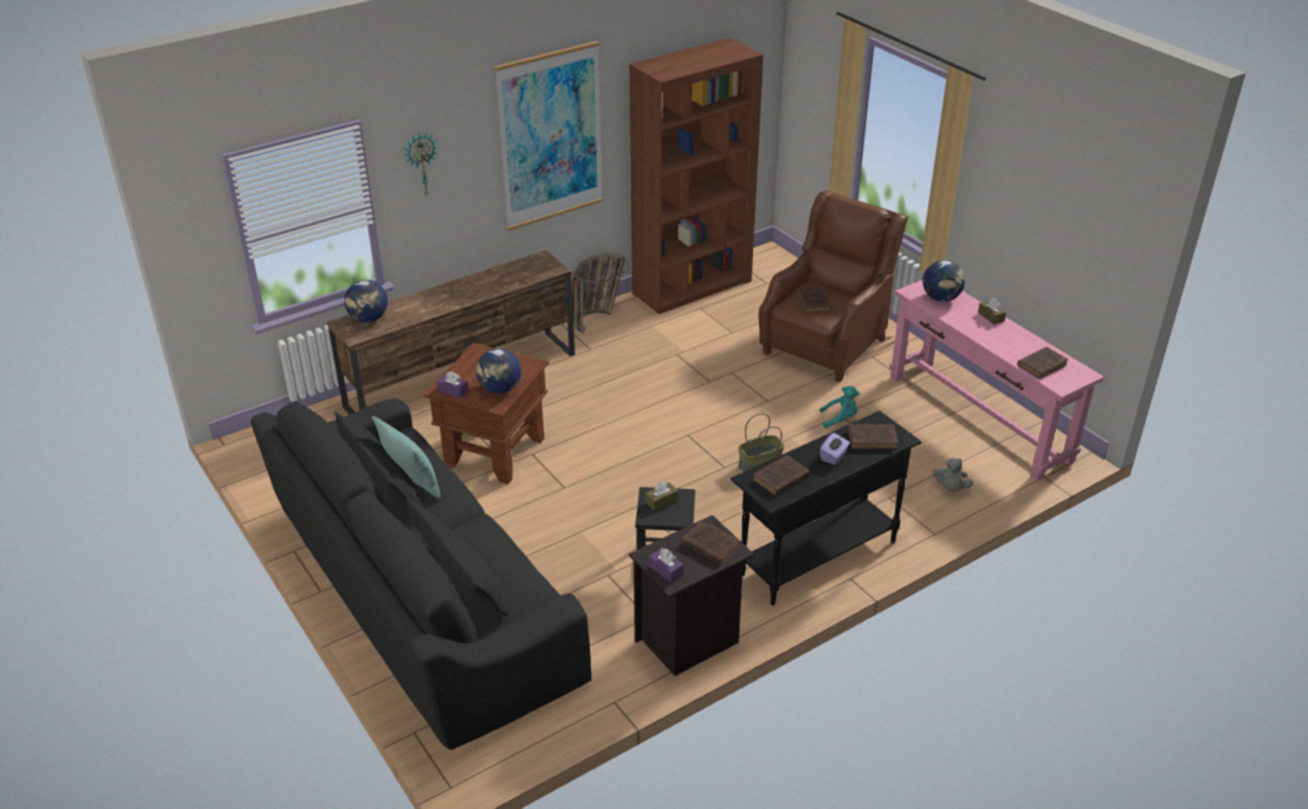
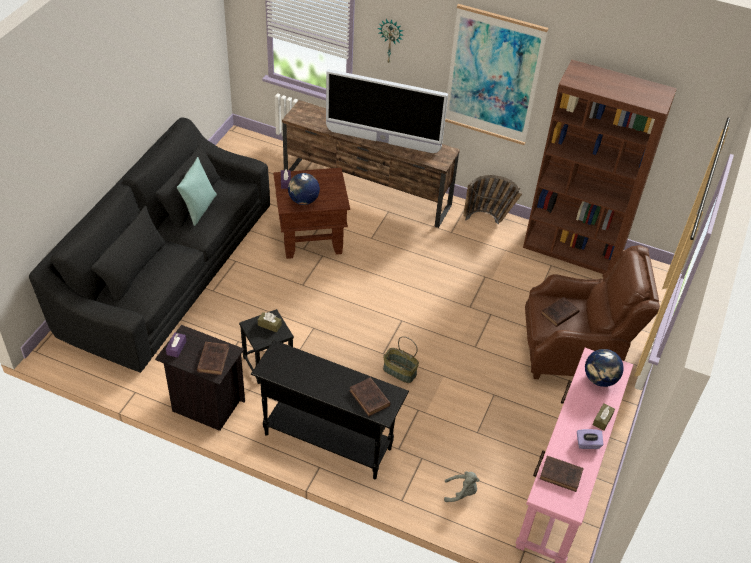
camera: 55 degrees right, 10 degrees up
(369, 319) = (315, 114): globe -> none
(475, 291) = (382, 141): none -> television
(779, 479) = (288, 364): brown book -> none
(833, 456) = (333, 384): purple tissue box -> purple tissue box (588, 444)
(840, 419) = (489, 396): turquoise plush toy -> none
(950, 488) = (461, 492): grey plush toy -> grey plush toy turned 150 degrees counterclockwise

